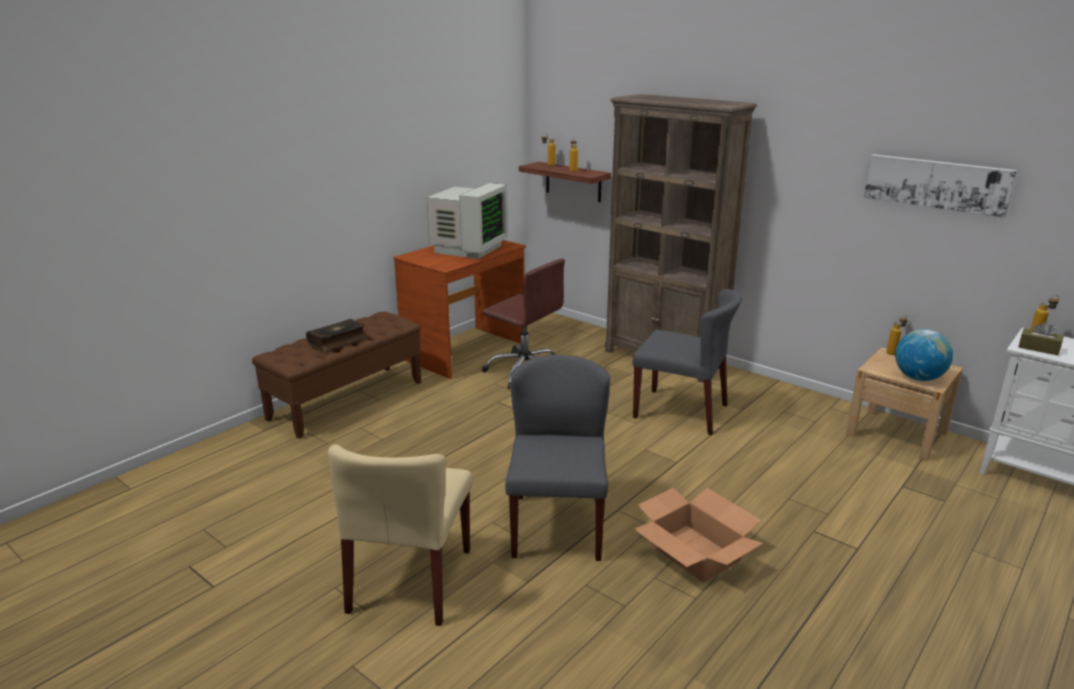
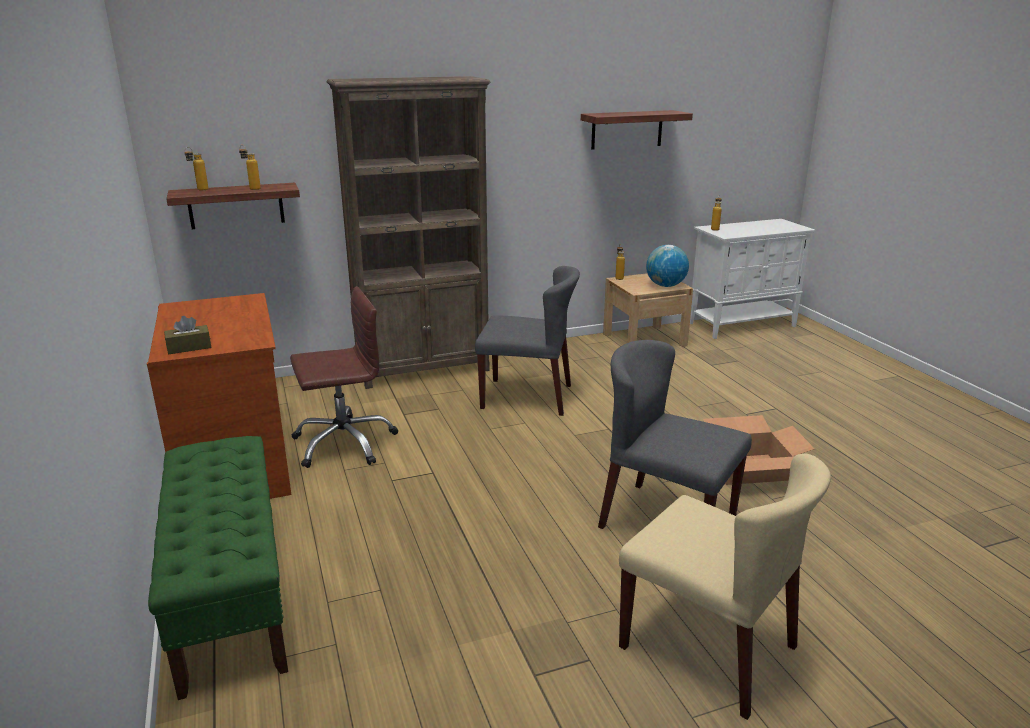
camera: 60 degrees left, 0 degrees up
(337, 341) = (228, 504): book -> none
(347, 400) = (230, 594): brown bench -> green bench
(467, 249) = (214, 318): monitor -> none
(681, 411) = (527, 396): grey chair -> grey chair turned 45 degrees clockwise
(936, 184) = (627, 129): picture -> shelf
(1038, 348) = (730, 233): brown tissue box -> brown tissue box (189, 347)

